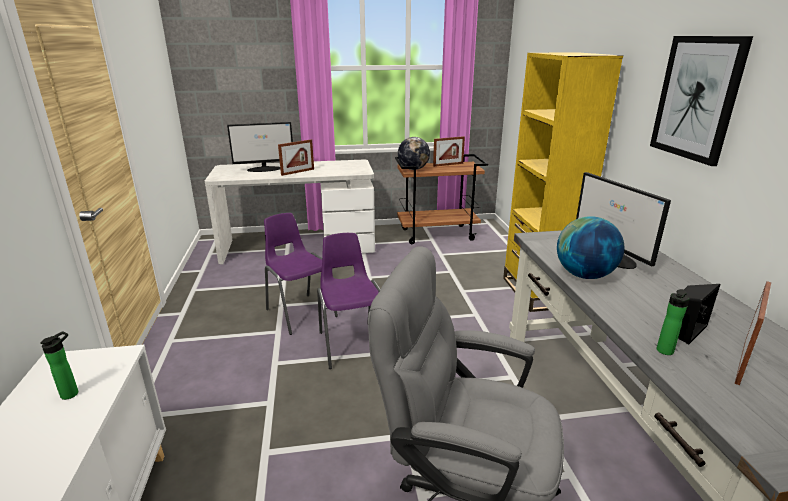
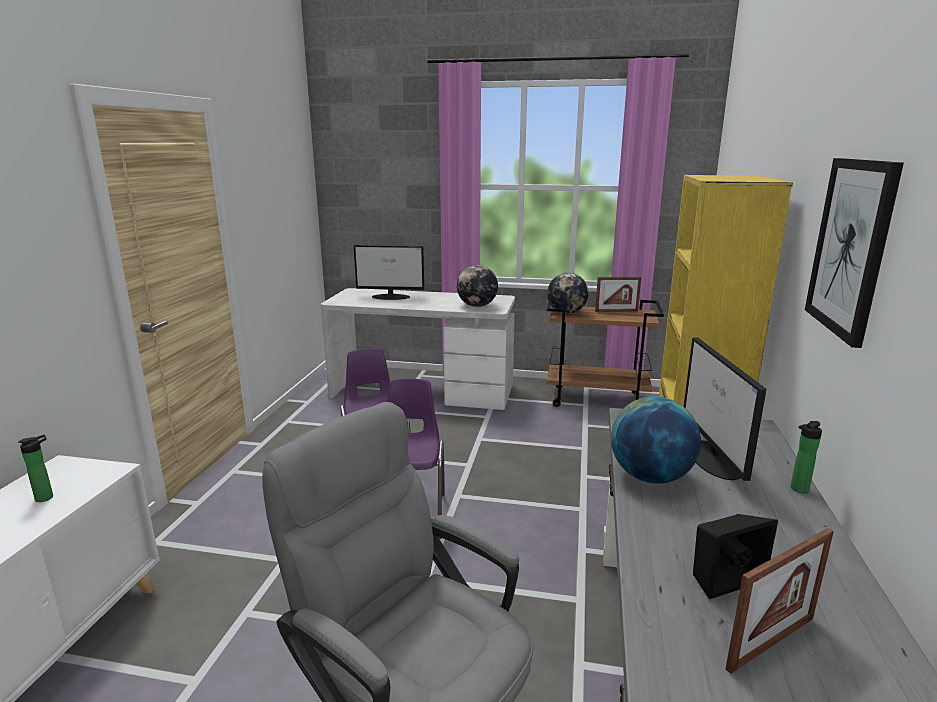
camera: 20 degrees right, 5 degrees down
(298, 172) = (422, 303): picture frame -> none
(345, 170) = (477, 306): none -> globe
(664, 352) = (661, 600): bottle -> bottle (797, 489)

